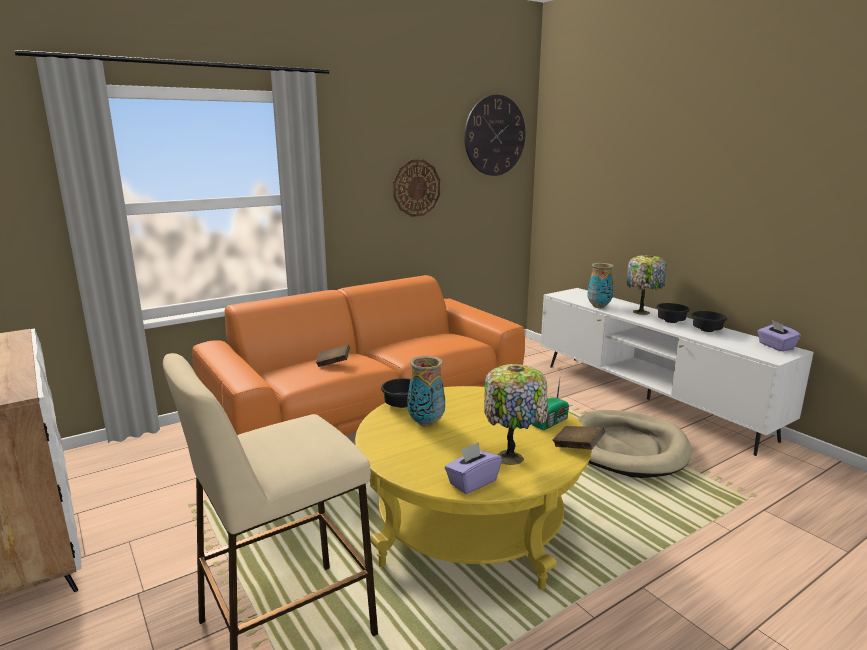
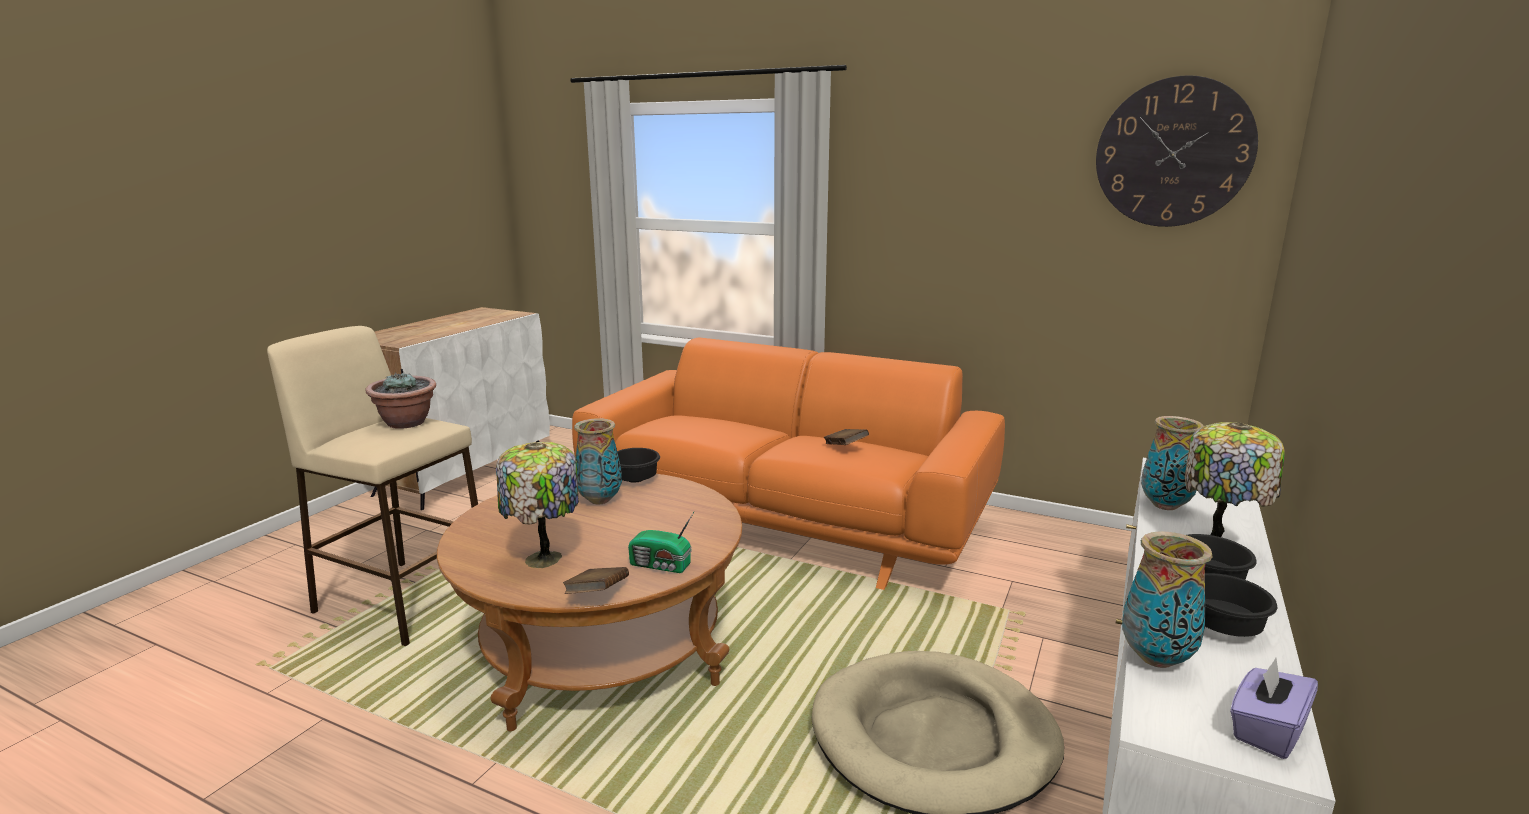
camera: 60 degrees right, 0 degrees up
(287, 432) = (407, 423): none -> potted plant
(333, 363) = (711, 427): brown book -> brown book (845, 447)
(416, 188) = (989, 233): wall clock -> none
(470, 526) = (604, 648): yellow coffee table -> brown coffee table
(472, 482) = (474, 551): purple tissue box -> none
(726, 345) = (1156, 658): none -> vase

